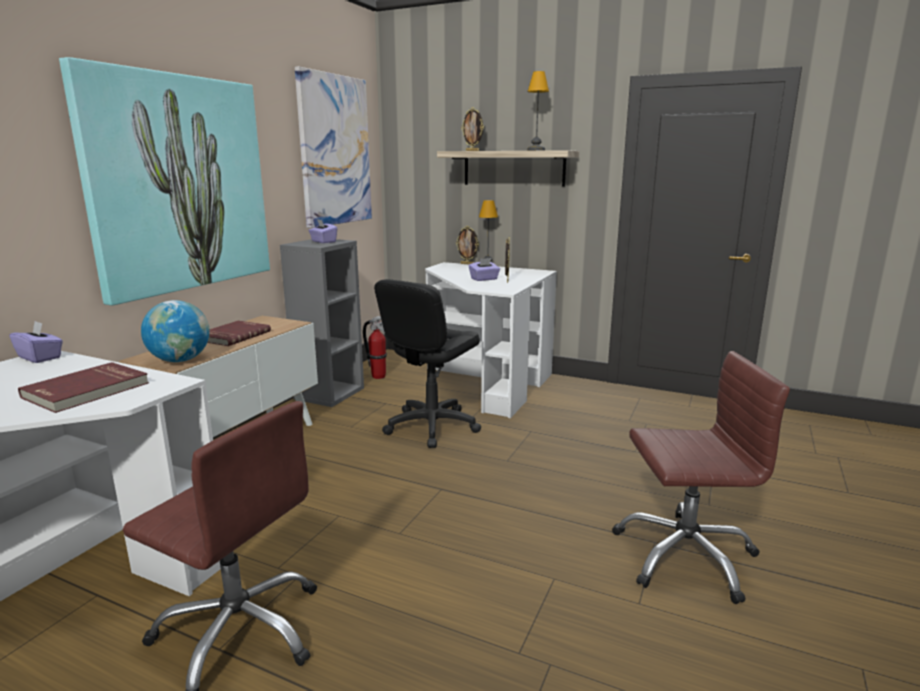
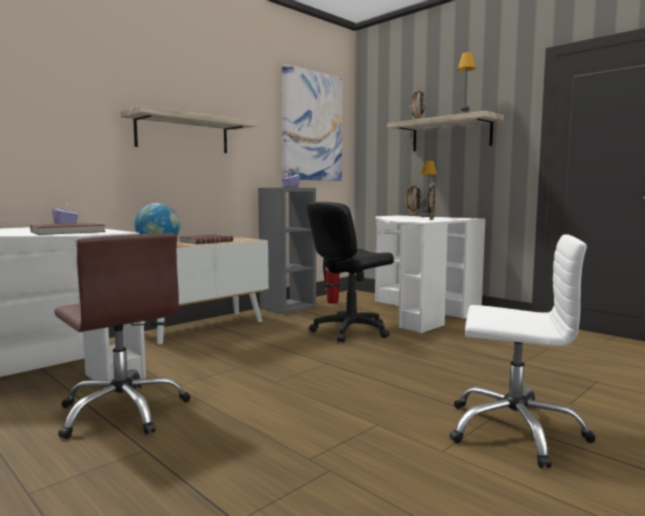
camera: 20 degrees right, 10 degrees down
(179, 184) = (183, 134): picture -> shelf
(484, 279) = (413, 219): purple tissue box -> none
(684, 555) = (514, 430): brown office chair -> white office chair

